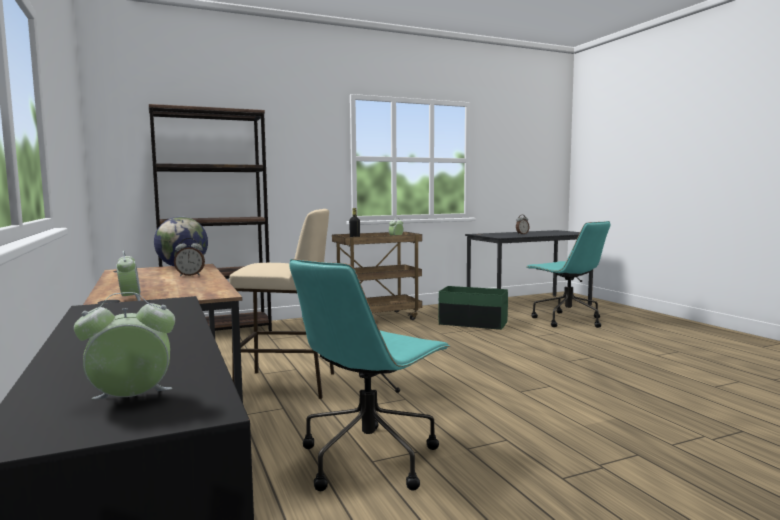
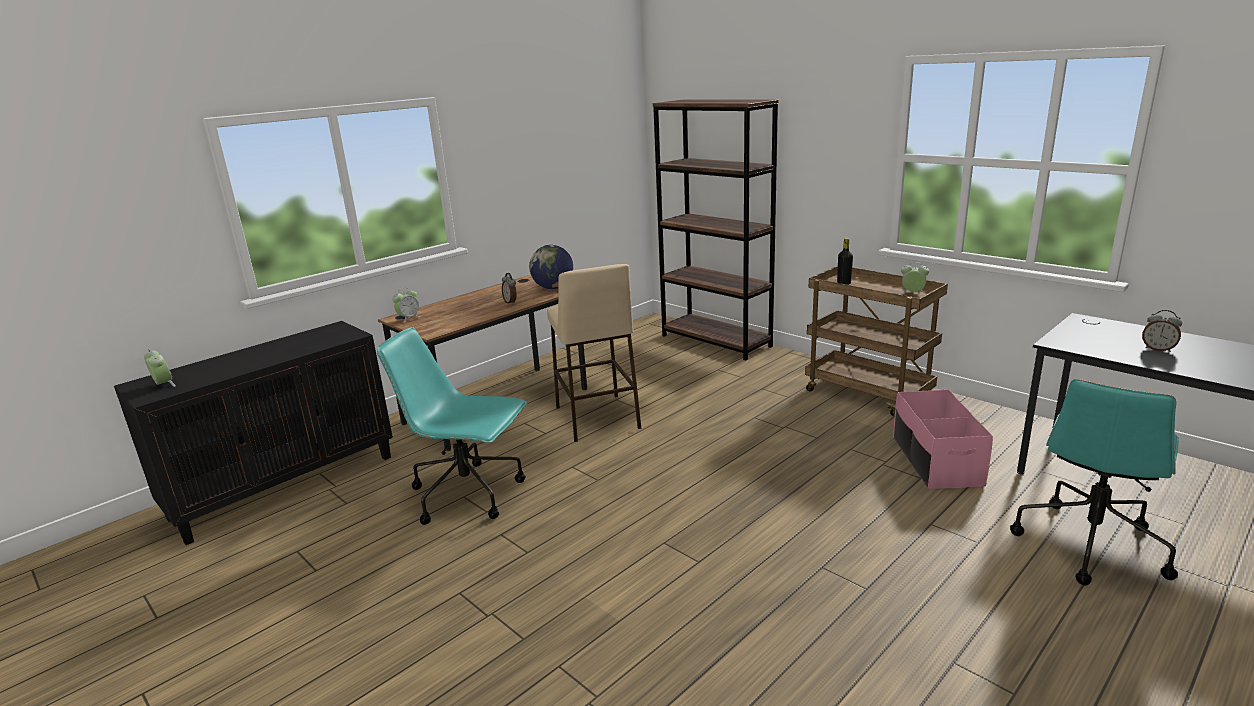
camera: 70 degrees right, 15 degrees up
(473, 323) = (935, 461): green storage box -> pink storage box

